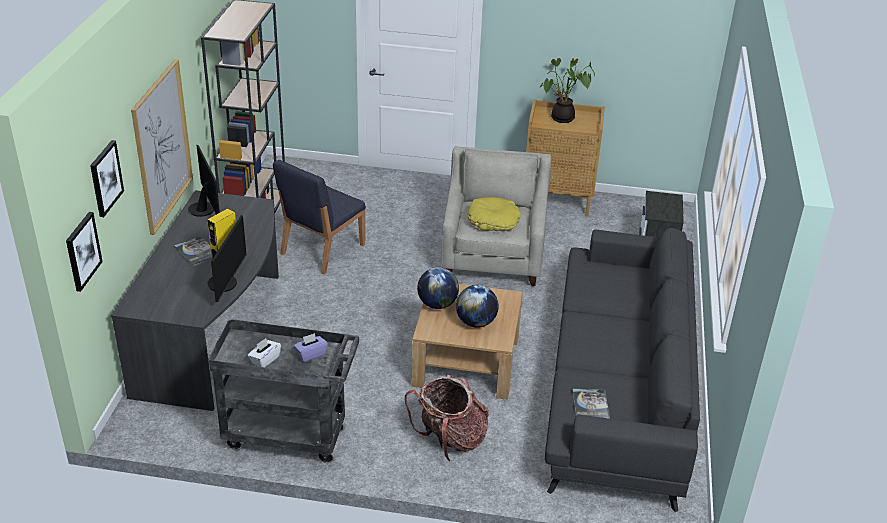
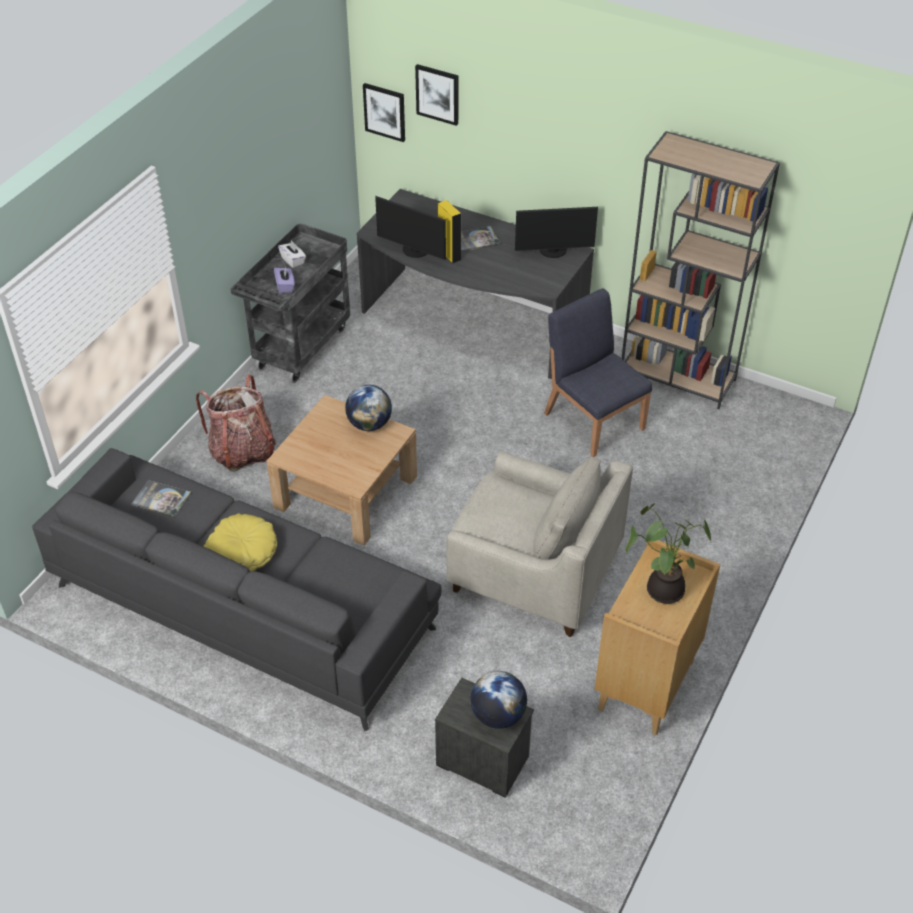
camera: 110 degrees right, 10 degrees up
(162, 146) = (550, 159): picture -> none
(476, 322) = (325, 446): globe -> globe (498, 715)
(493, 221) = (507, 510): yellow pillow -> yellow pillow (243, 552)

